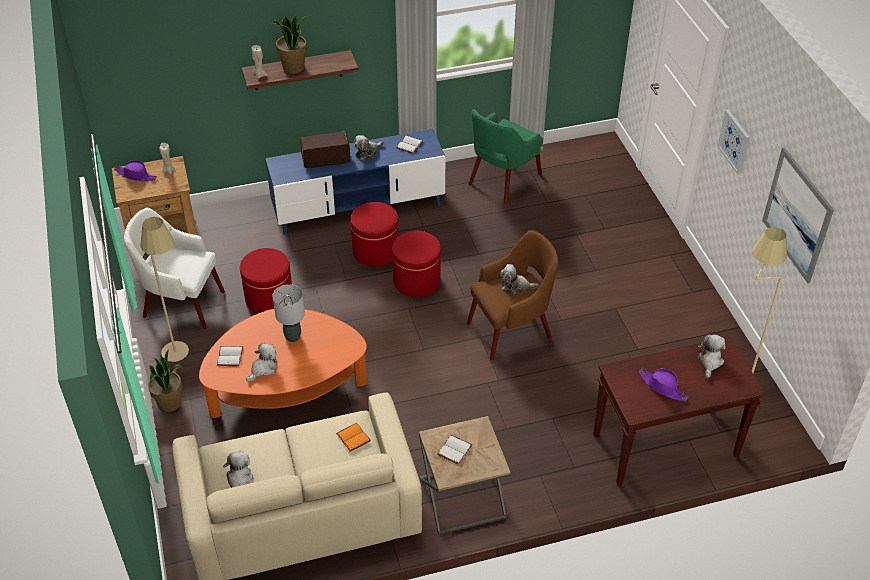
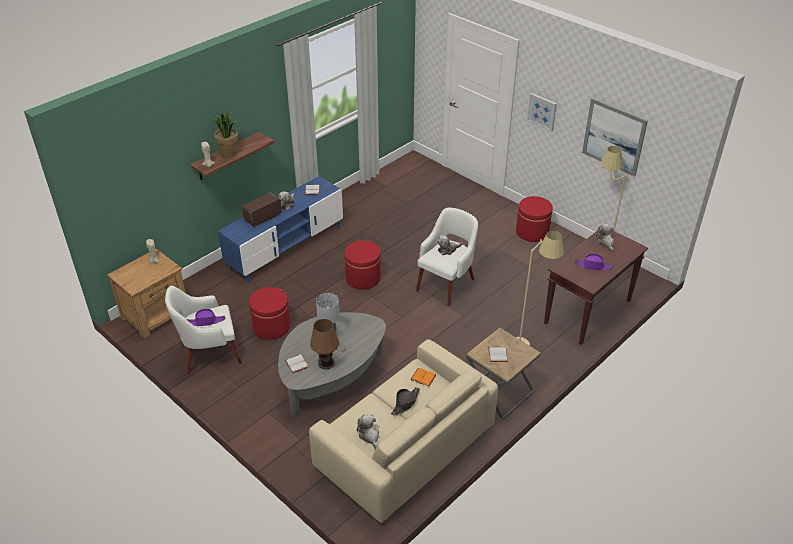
camera: 30 degrees left, 5 degrees down
(136, 175) = (131, 273): purple hat -> purple hat (206, 321)
(170, 403) = (255, 421): potted plant -> none
(182, 358) = (240, 389): beige floor lamp -> beige floor lamp (528, 346)
(263, 368) = (326, 361): plush toy -> brown table lamp
(286, 389) = (331, 377): orange coffee table -> grey coffee table
(308, 459) = (405, 403): none -> black hat
(375, 251) = (320, 270): red ottoman -> red ottoman (532, 232)
(503, 180) = (368, 200): green armchair -> none
(511, 330) = (446, 284): brown armchair -> white armchair

